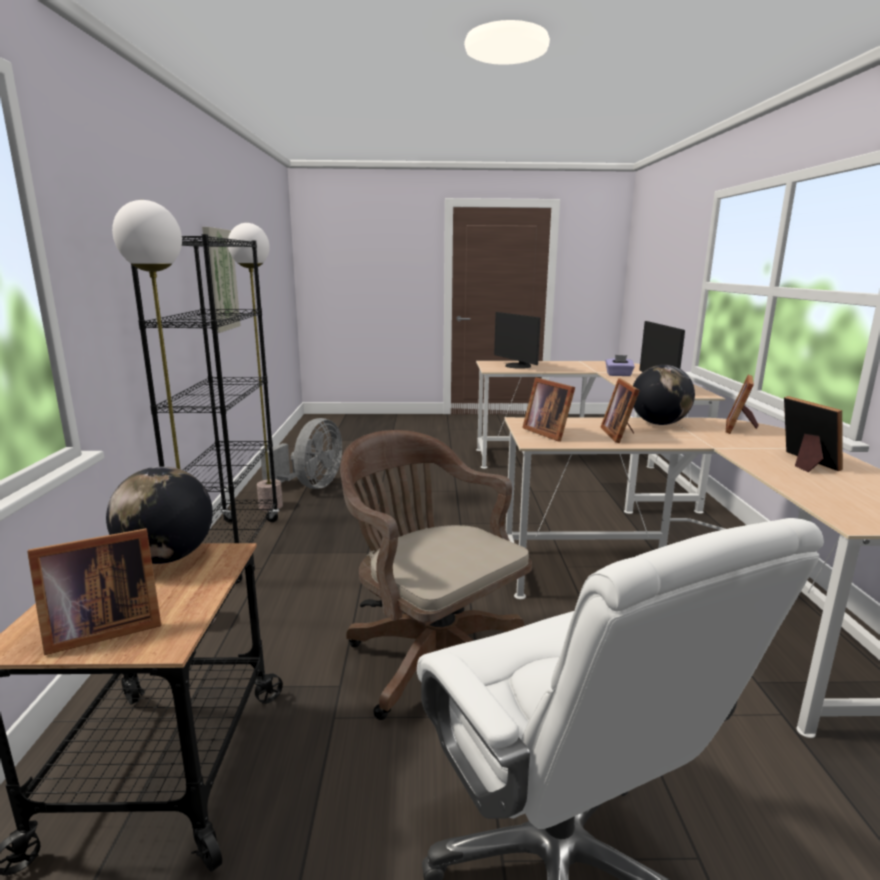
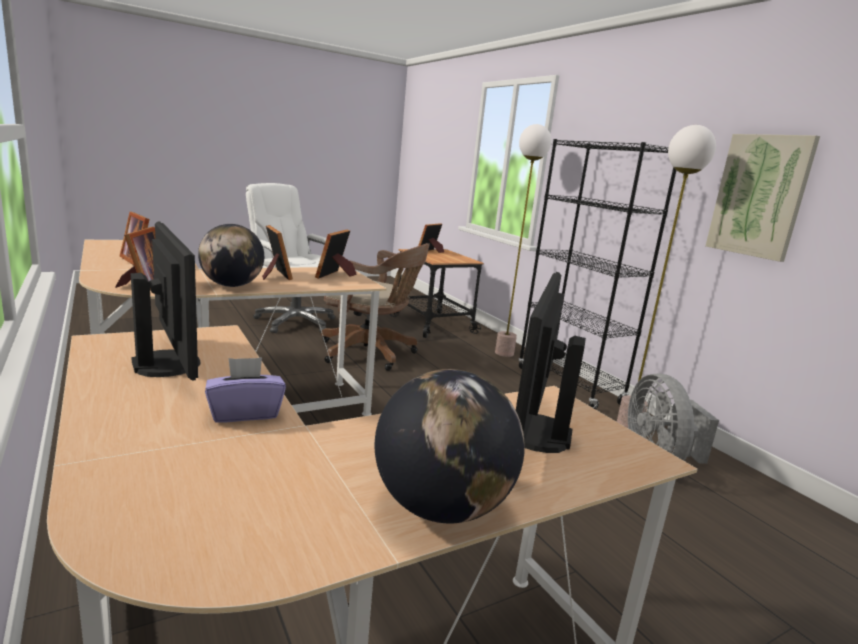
camera: 150 degrees right, 0 degrees up
(167, 558) = (452, 260): globe -> globe (441, 508)
(517, 366) = (533, 432): monitor -> monitor turned 105 degrees counterclockwise
(548, 433) = (336, 275): picture frame -> picture frame turned 105 degrees counterclockwise

